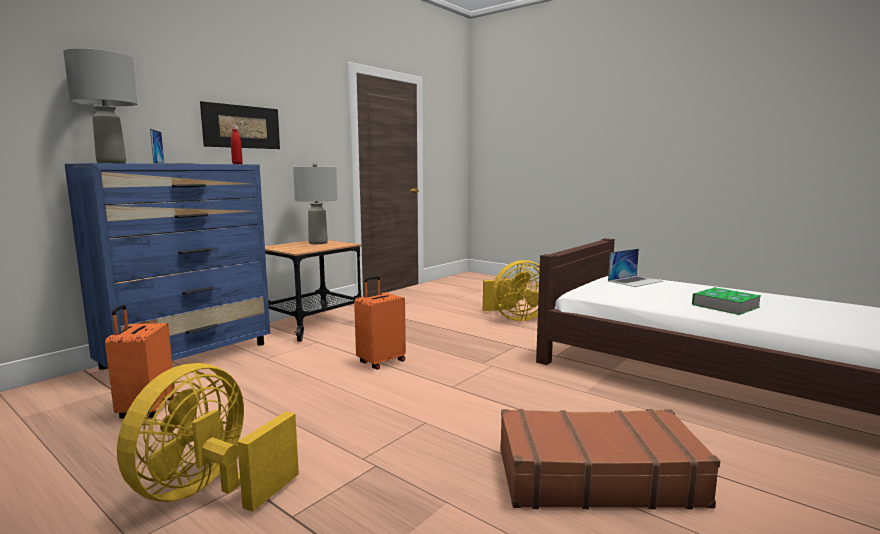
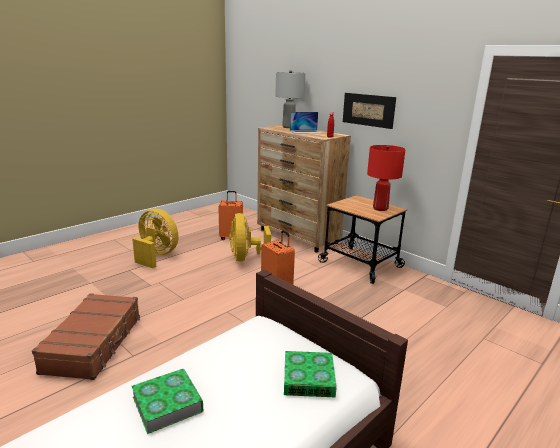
camera: 95 degrees right, 10 degrees up
(189, 355) = (298, 236): blue dresser -> brown dresser
(318, 243) = (380, 208): grey table lamp -> red table lamp
(516, 318) = (404, 370): yellow fan -> yellow fan (245, 258)
(635, 281) = (308, 378): laptop -> book

